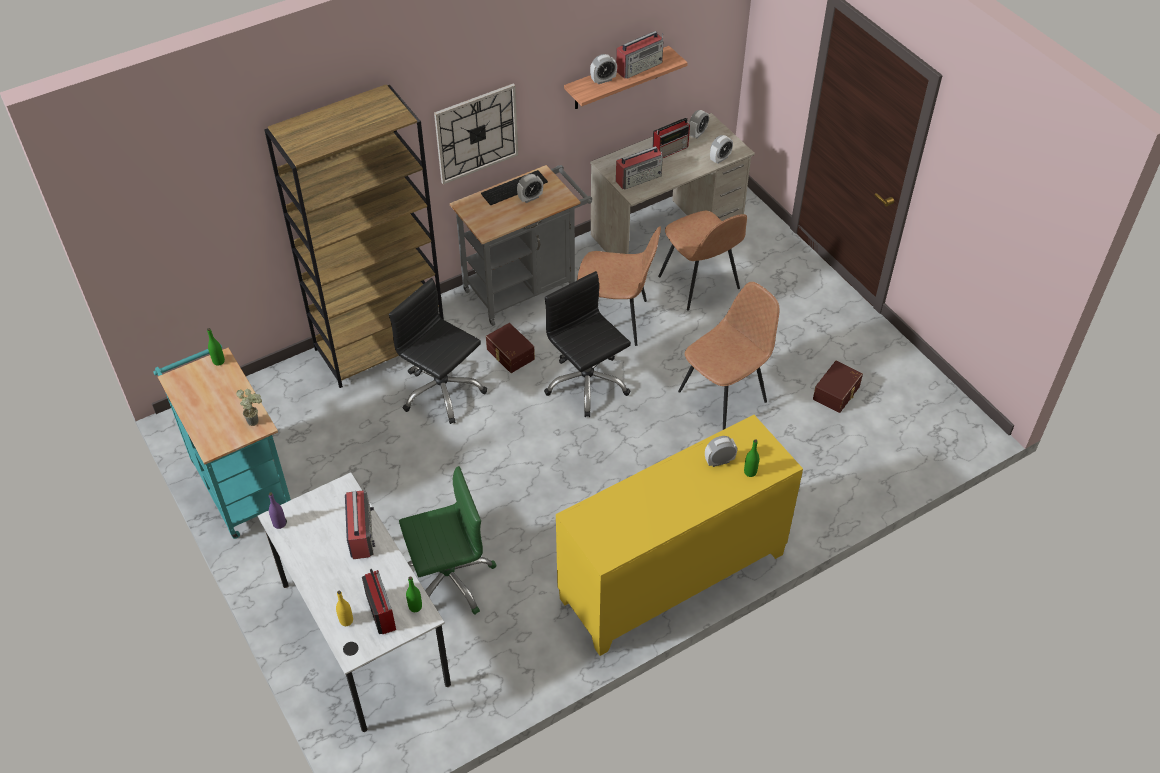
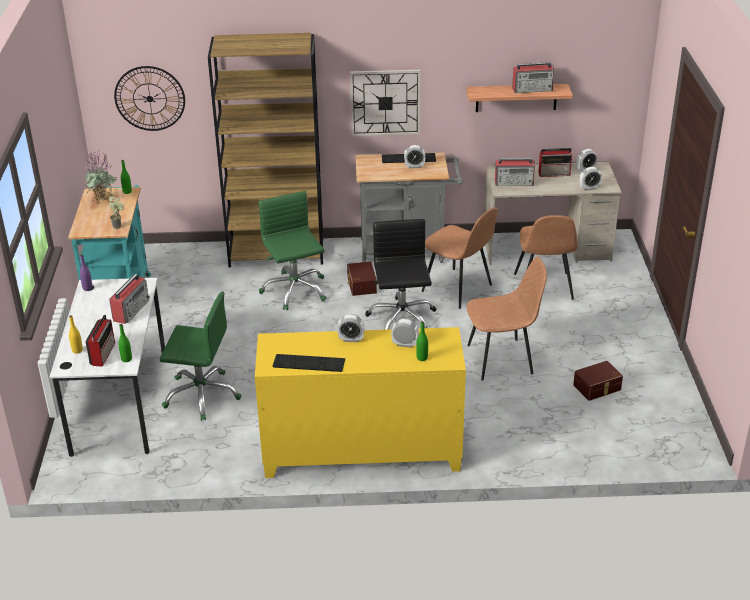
camera: 30 degrees right, 15 degrees down
(192, 228) = (149, 98): none -> wall clock
(203, 389) = (104, 202): none -> potted plant
(442, 391) = (294, 290): black office chair -> green office chair
(603, 80) = (497, 90): alarm clock -> alarm clock (351, 339)
(642, 532) = (308, 364): none -> keyboard

